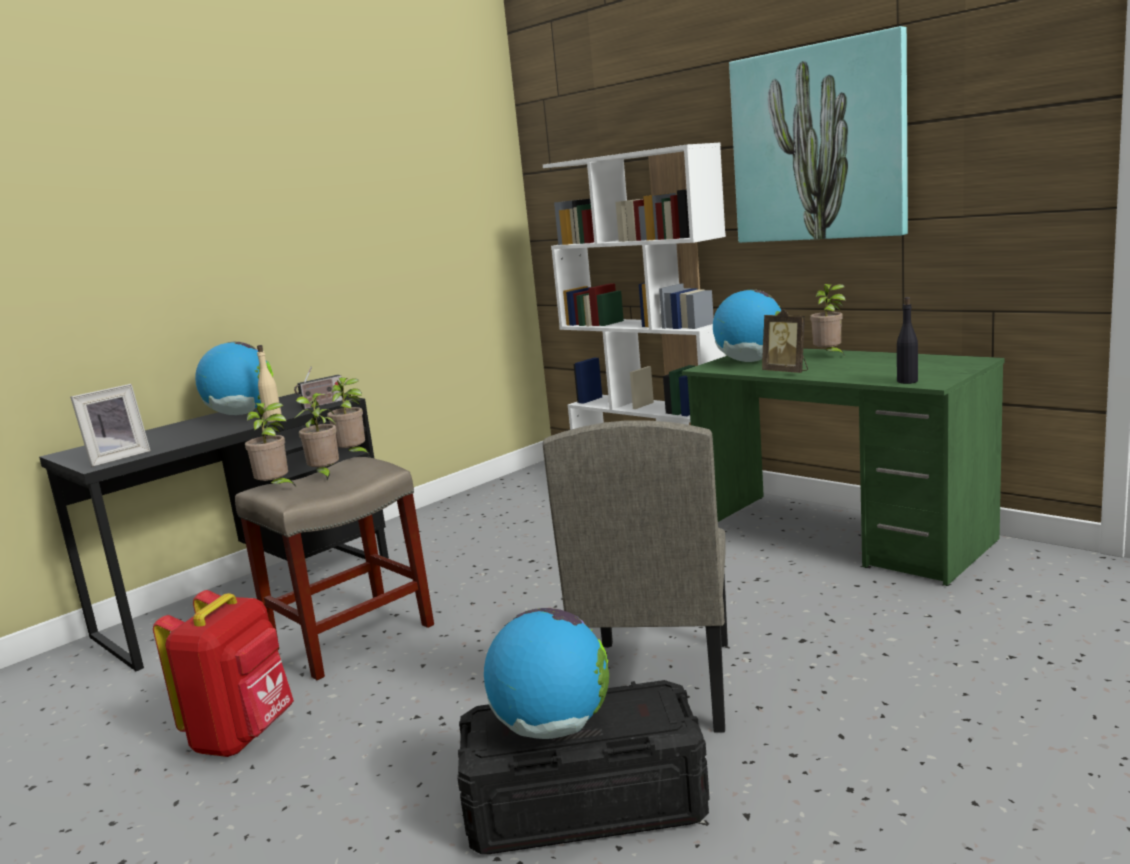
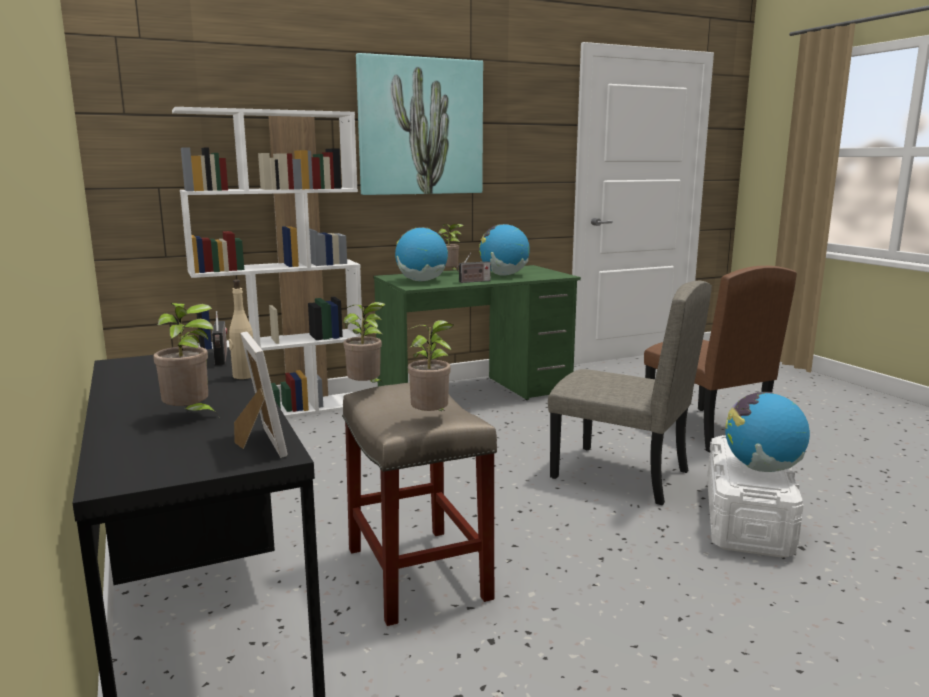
camera: 70 degrees left, 0 degrees up
(241, 414) = (155, 387): globe -> globe (504, 275)
(243, 736) = (573, 649): red backpack -> none
(325, 475) = (404, 405): potted plant -> potted plant (190, 416)
(586, 805) = (747, 519): black storage box -> white storage box
(787, 372) = (473, 281): picture frame -> radio
(907, 381) = (550, 276): black bottle -> none
(939, 721) = (704, 429): none -> brown chair

